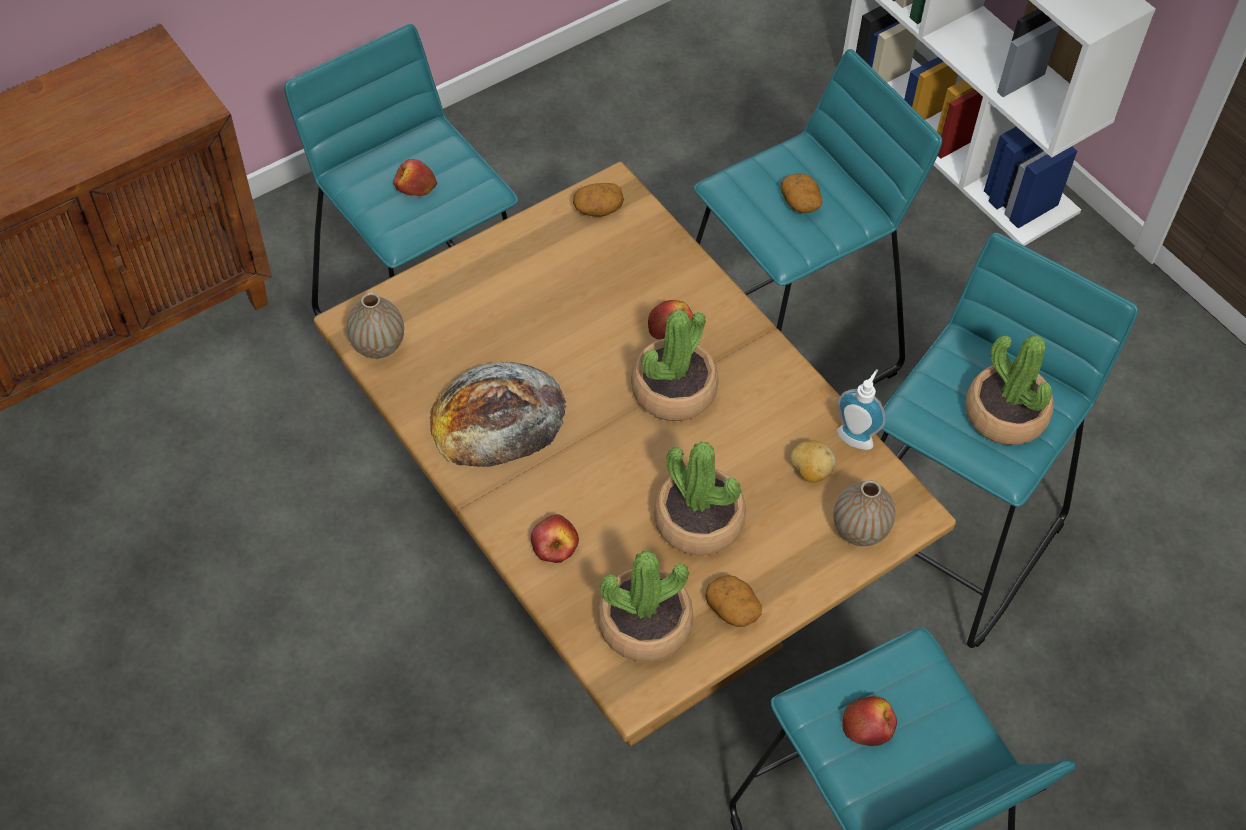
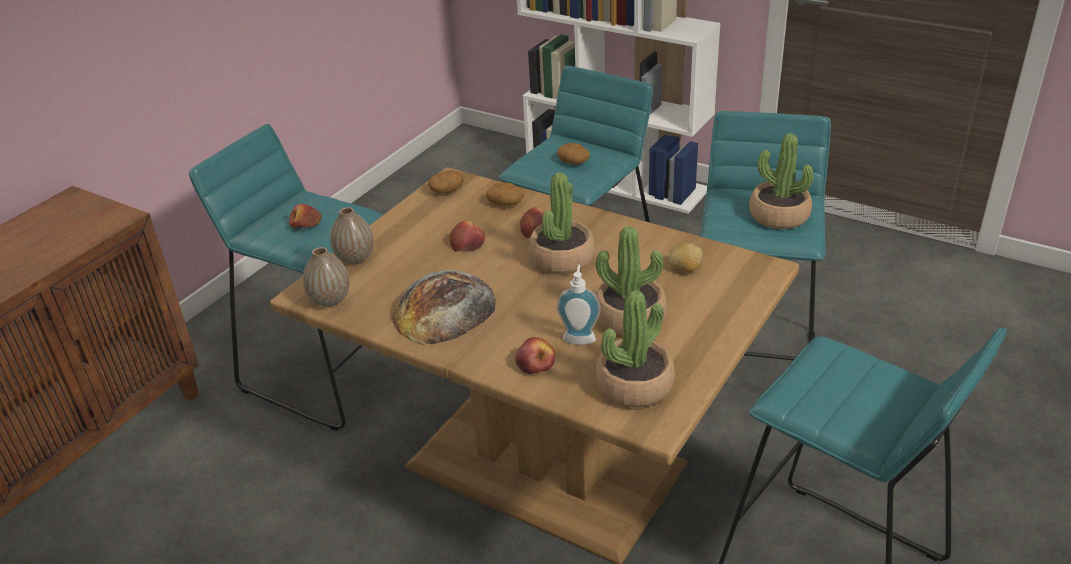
camera: 20 degrees left, 20 degrees down
(733, 609) = (691, 355): potato -> potato (506, 203)
(857, 435) = (701, 243): soap dispenser -> soap dispenser (579, 337)
(859, 530) = (742, 287): vase -> vase (355, 258)
(868, 725) = (830, 397): apple -> apple (468, 243)

